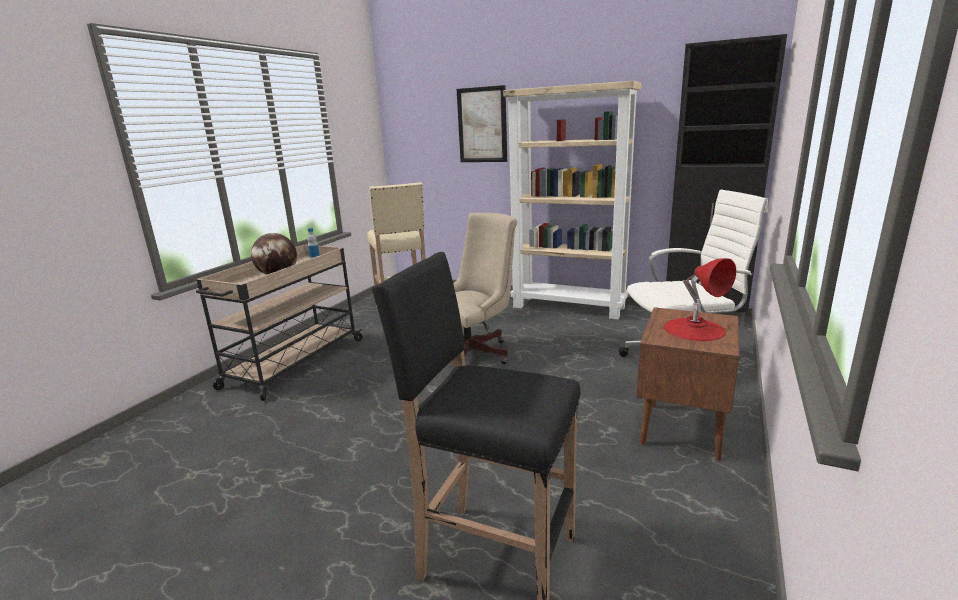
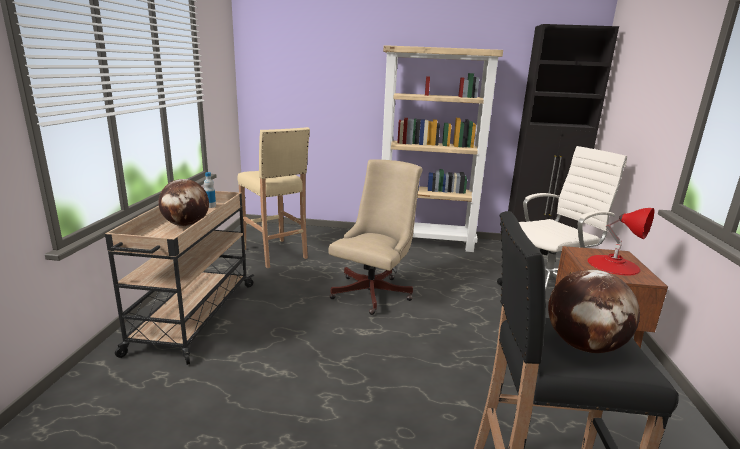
camera: 20 degrees left, 0 degrees up
(482, 125) = (346, 74): picture -> none
(497, 395) = (584, 346): none -> globe

